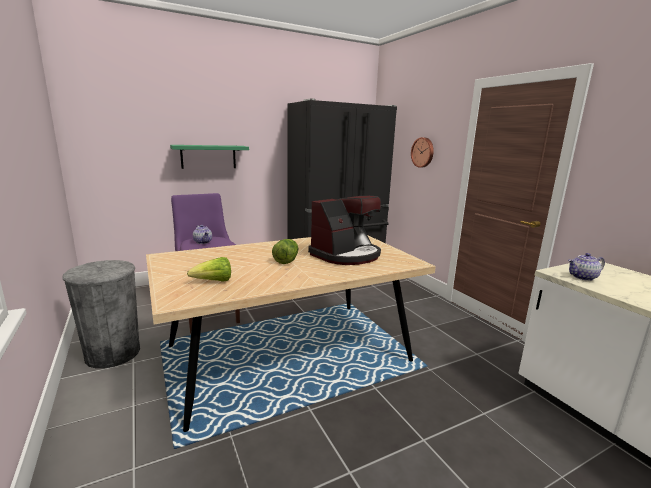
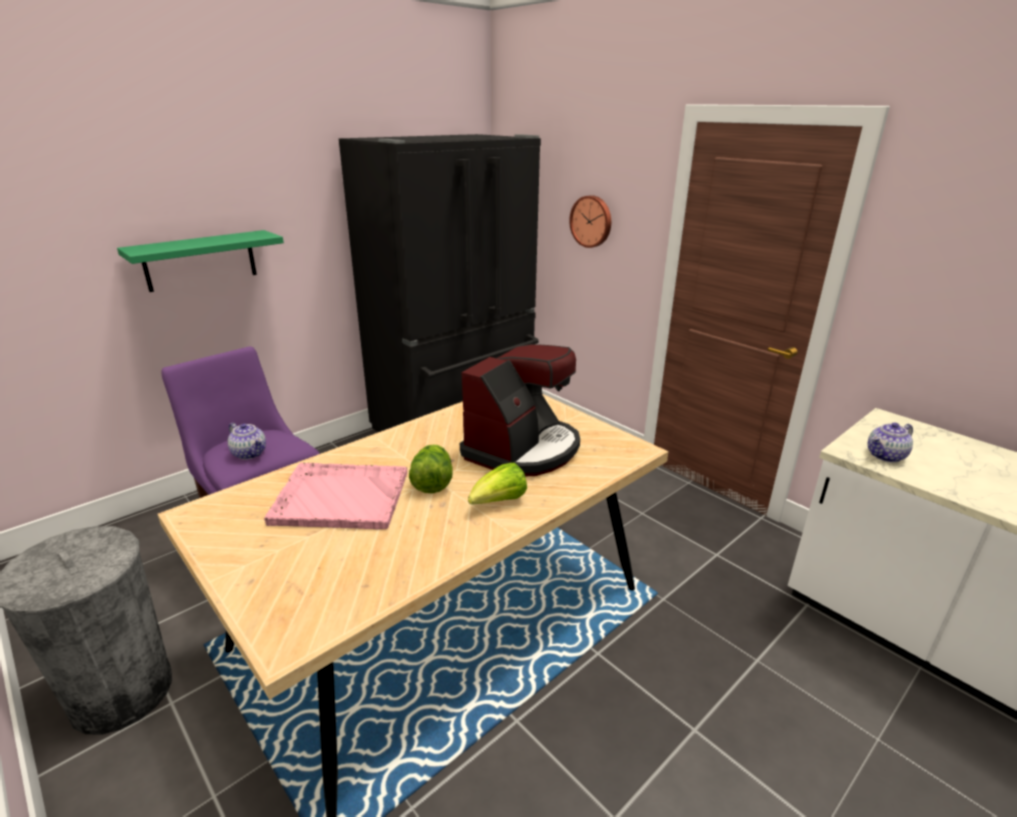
camera: 15 degrees left, 10 degrees up
(214, 282) = (333, 567): lettuce -> lettuce (499, 502)
(234, 259) = (339, 497): none -> pink tray

